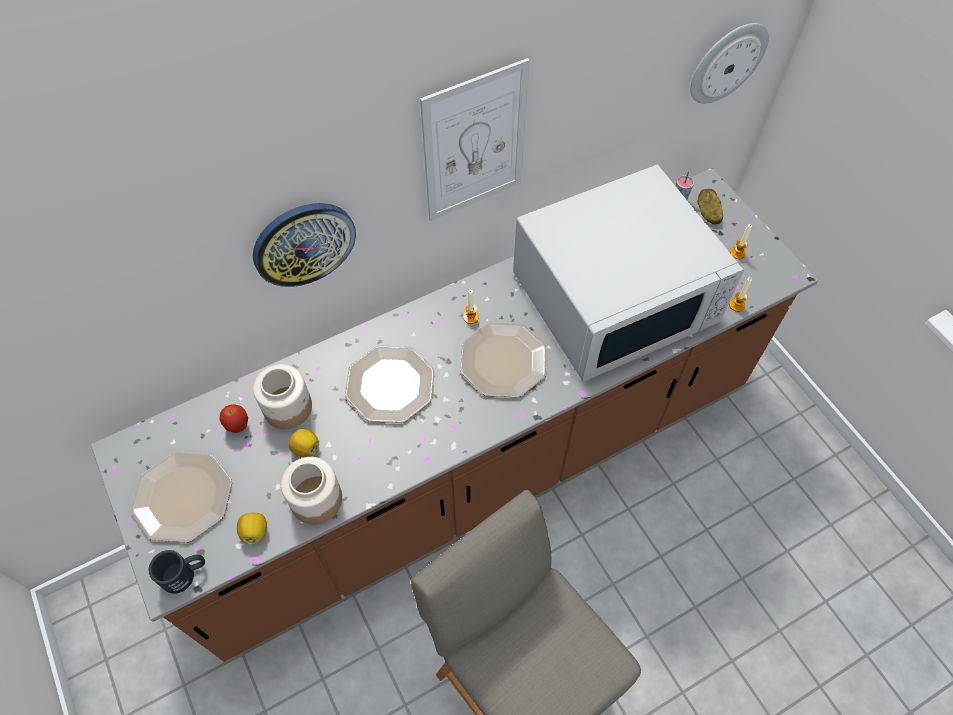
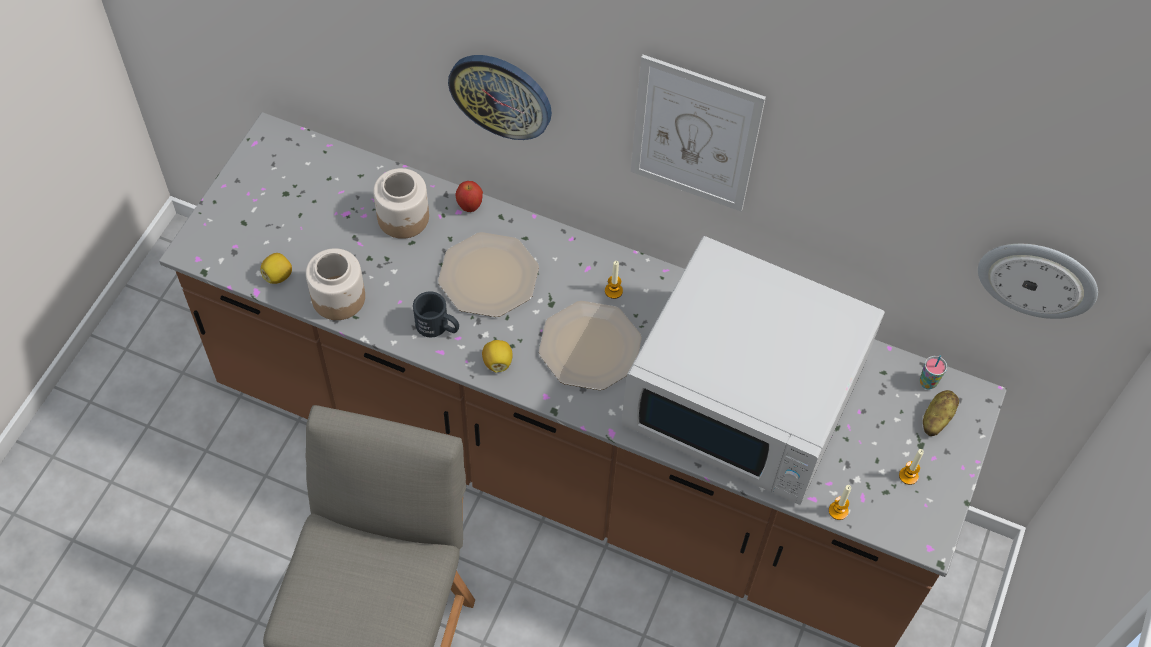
camera: 50 degrees right, 0 degrees up
(182, 497) = (267, 206): plate -> none
(185, 573) = (209, 255): black mug -> black mug (438, 326)
(238, 426) = (357, 196): apple -> apple (469, 206)
(306, 448) = (377, 257): lemon -> lemon (497, 362)

